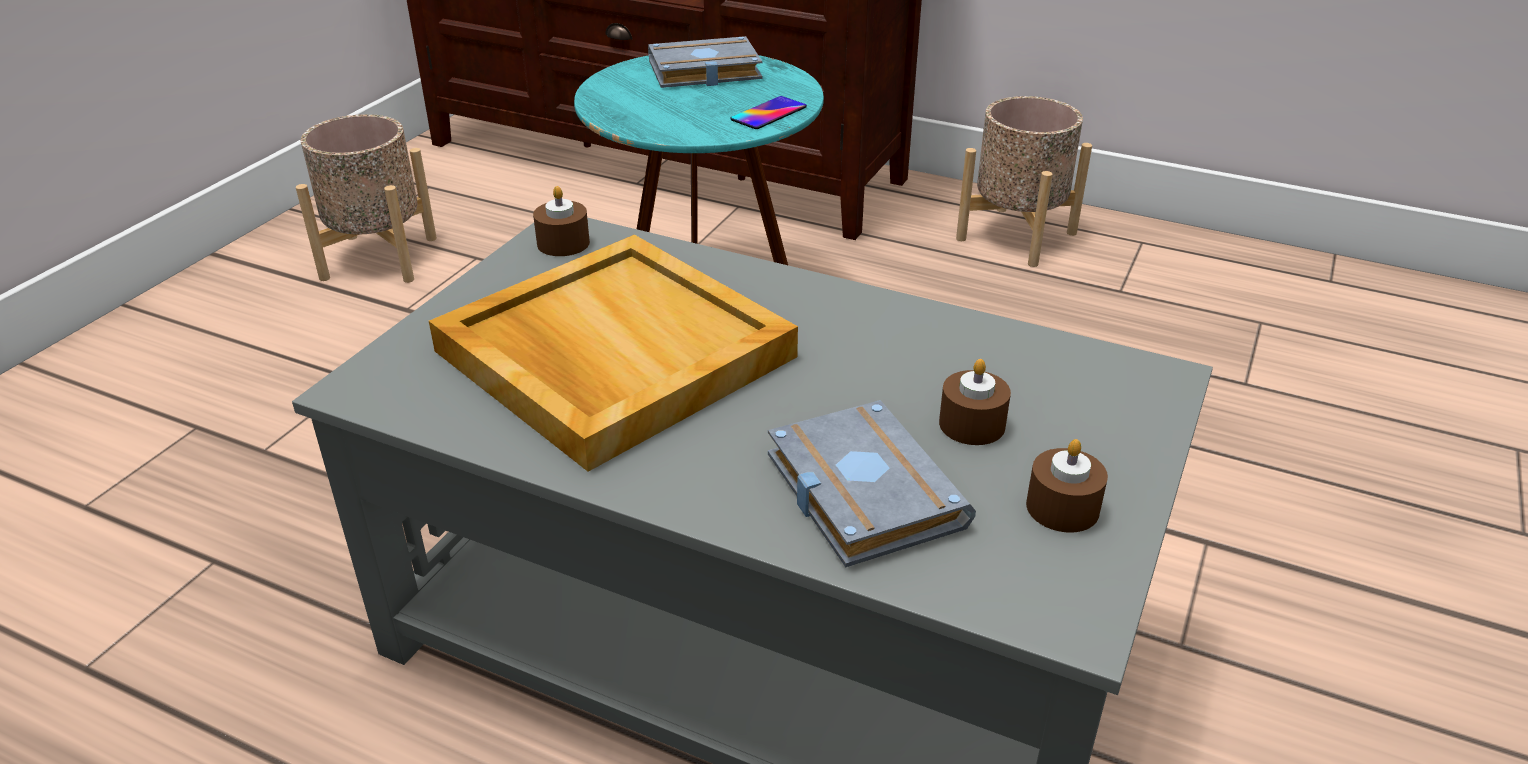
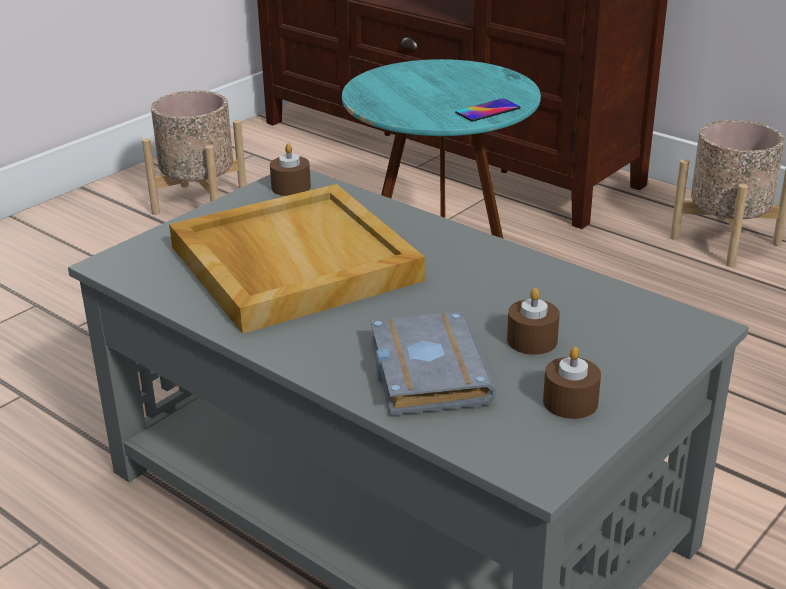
camera: 15 degrees right, 5 degrees down
(703, 73) = (451, 76): grey book -> none

